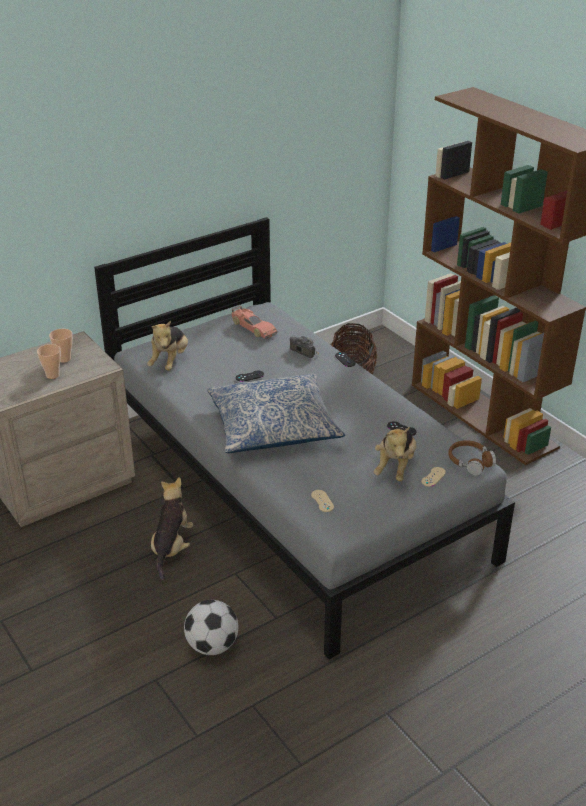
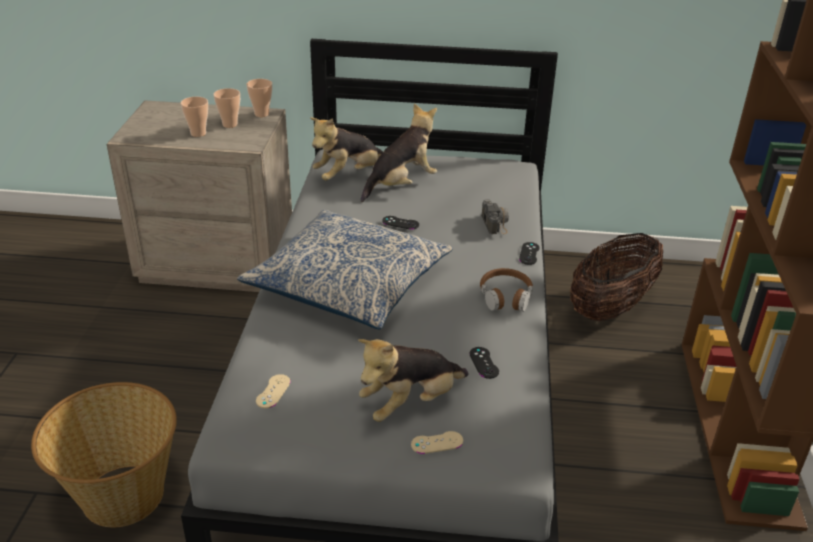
camera: 40 degrees right, 0 degrees up
(74, 341) = (261, 114): none -> cup
(171, 547) = (220, 373): plush toy -> plush toy (401, 185)
(212, 645) = (121, 495): football -> basket
(253, 328) = (473, 179): toy car -> none
(470, 462) = (512, 453): brown headphones -> brown headphones (505, 296)

